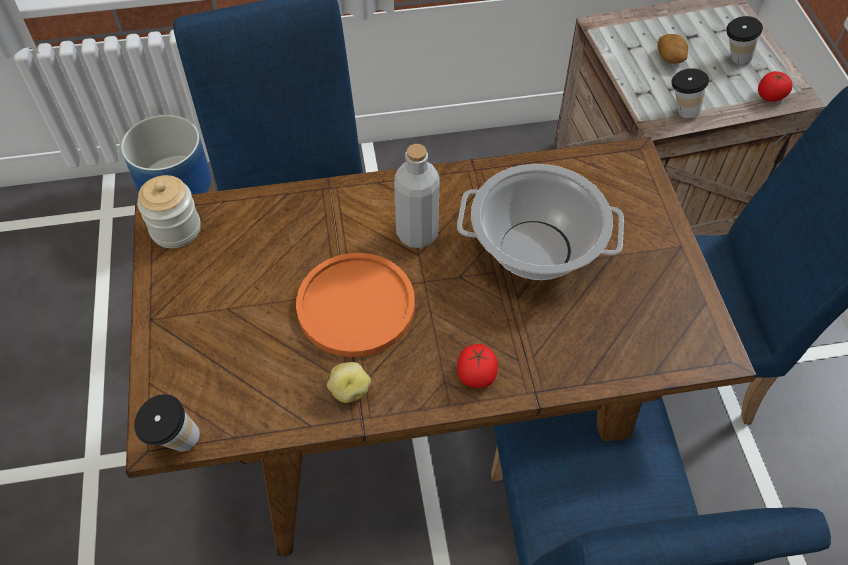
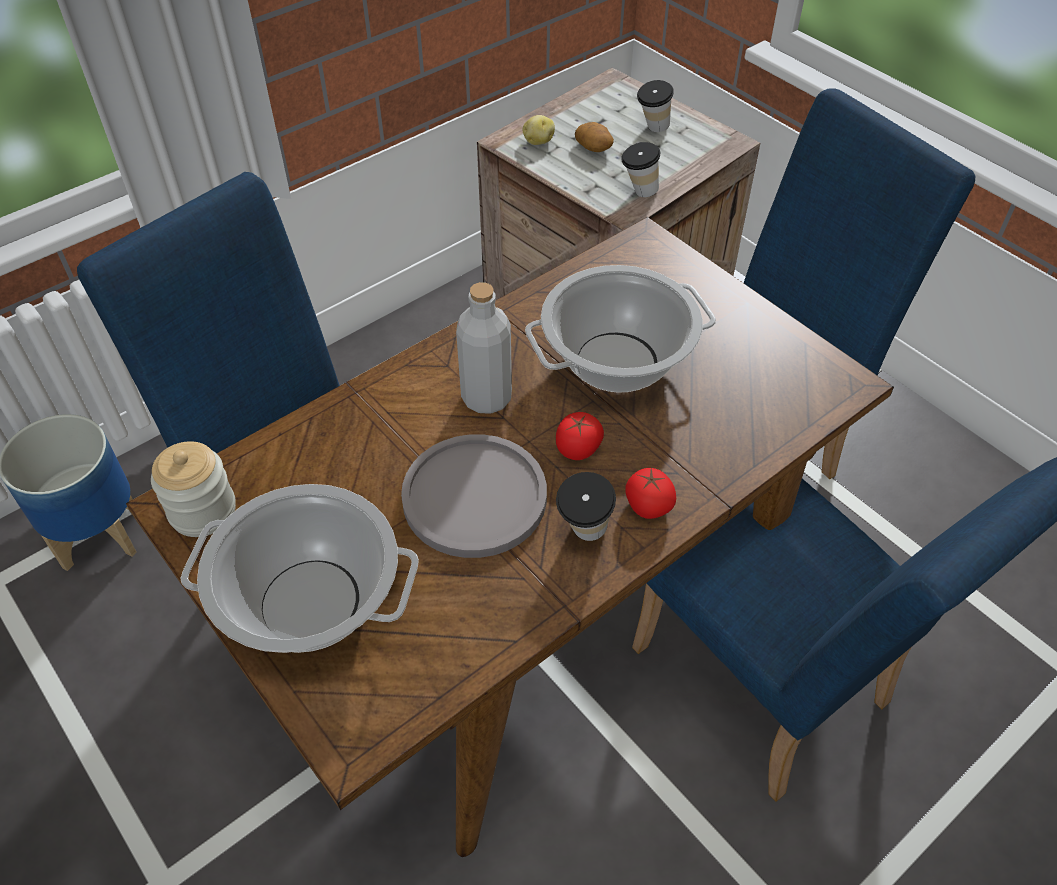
camera: 30 degrees left, 5 degrees down
(175, 443) = (375, 739): cup -> cup (584, 536)
(199, 328) = (312, 603): none -> cooking pot
(349, 390) = (530, 584): potato -> potato (538, 141)
(356, 306) = (474, 497): orange plate -> grey plate
(770, 96) = (707, 150): tomato -> tomato (578, 449)

